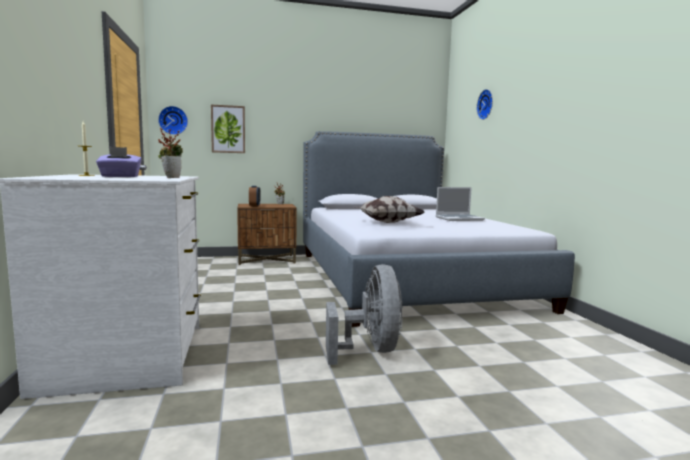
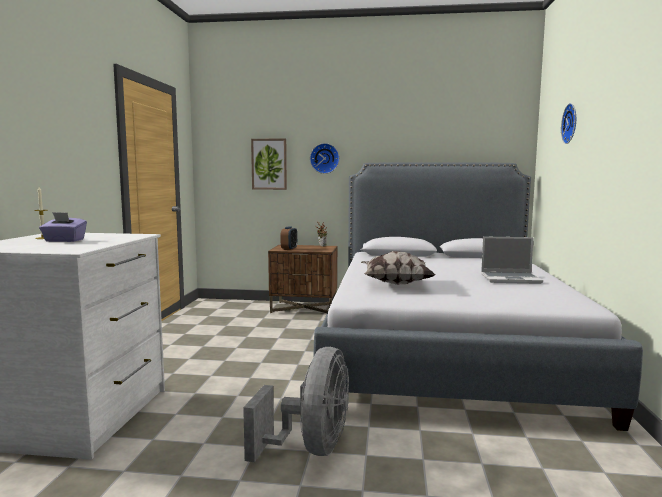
camera: 20 degrees right, 0 degrees up
(171, 178) = (103, 243): potted plant -> none
(173, 120) = (215, 157): wall clock -> wall clock (324, 158)

